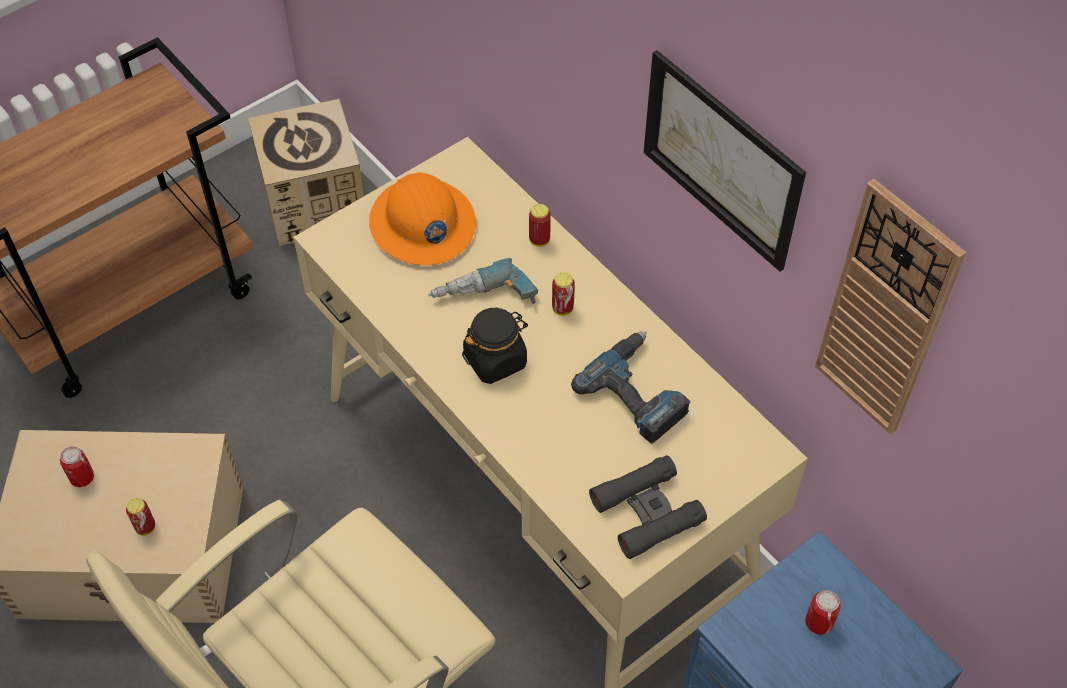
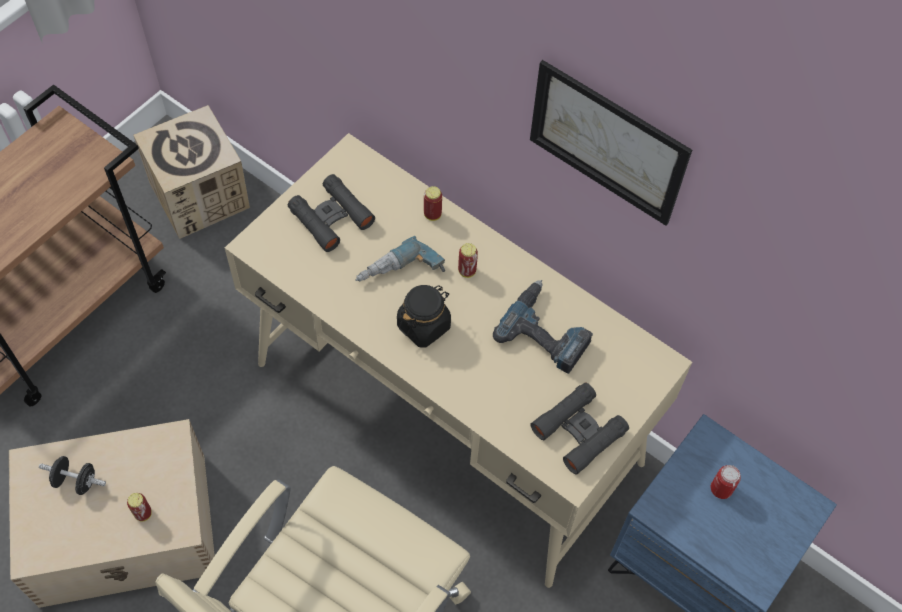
camera: 15 degrees left, 5 degrees up
(82, 477) = (76, 481): can -> black dumbbell
(422, 224) = (331, 217): orange hard hat -> black binoculars
(886, 312) = (767, 251): wall clock -> none

